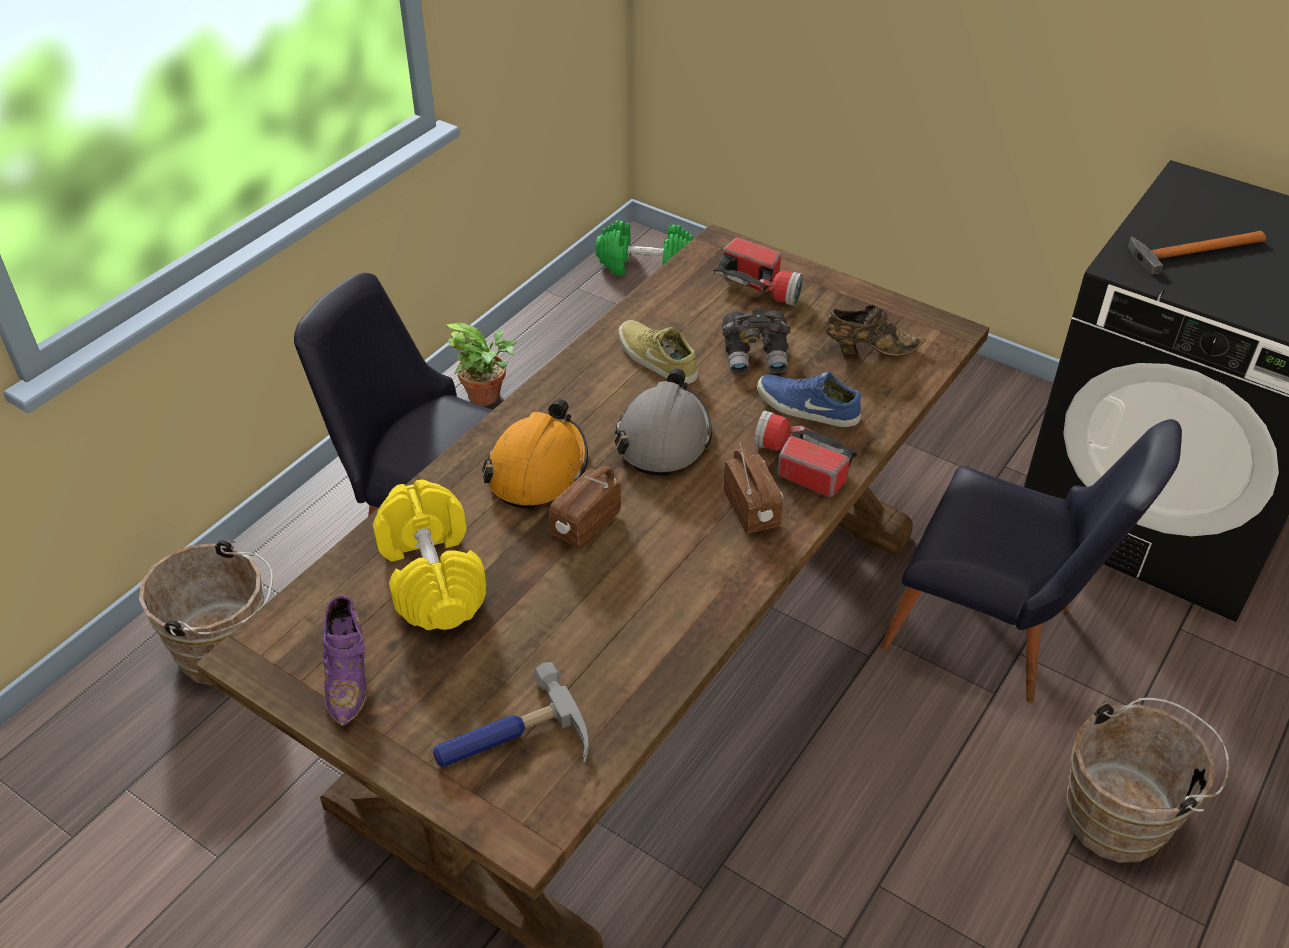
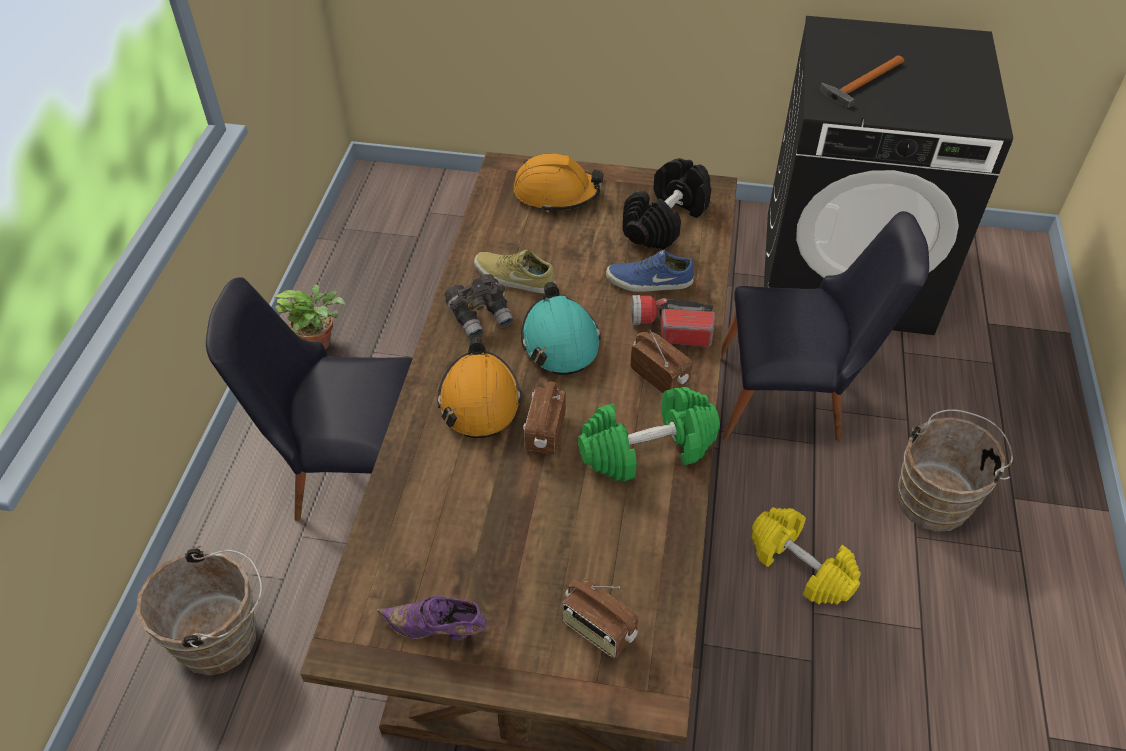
camera: 25 degrees left, 5 degrees up
(348, 675) = (437, 630): purple shoe -> purple shoe turned 135 degrees clockwise
(432, 576) = (451, 520): yellow dumbbell -> yellow dumbbell (800, 567)
(510, 742) = (598, 630): hammer -> radio
(645, 266) = (388, 194): green dumbbell -> green dumbbell (647, 450)
(664, 437) = (560, 340): grey hard hat -> turquoise hard hat
(755, 355) = (587, 251): grey binoculars -> grey binoculars (481, 316)
(761, 286) = (556, 193): flashlight -> orange hard hat
(868, 349) = (665, 220): brown shoe -> black dumbbell

